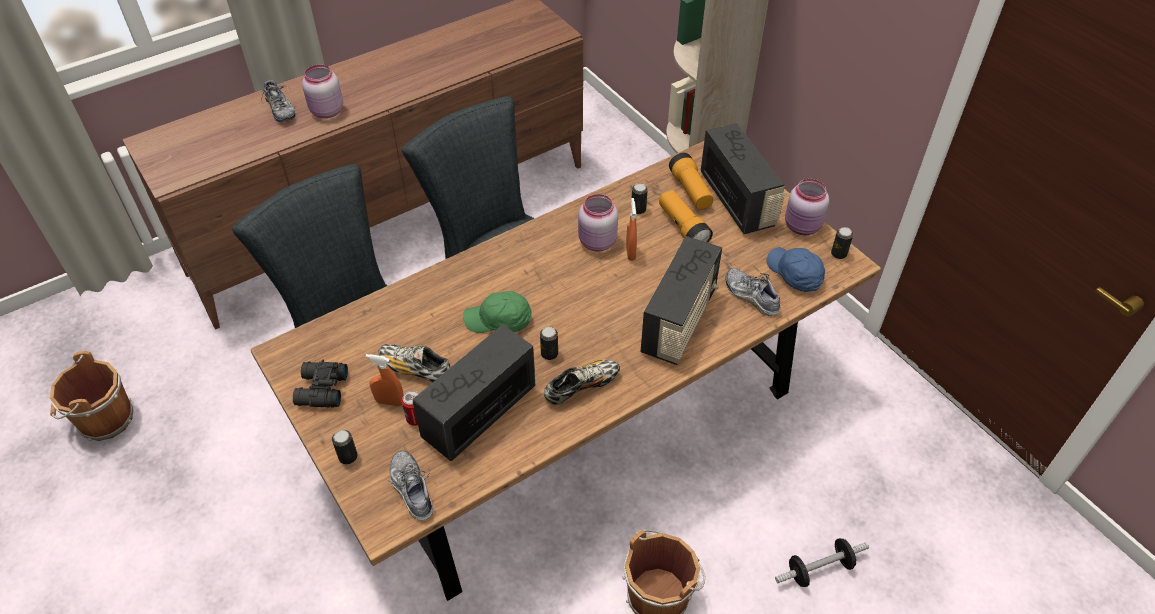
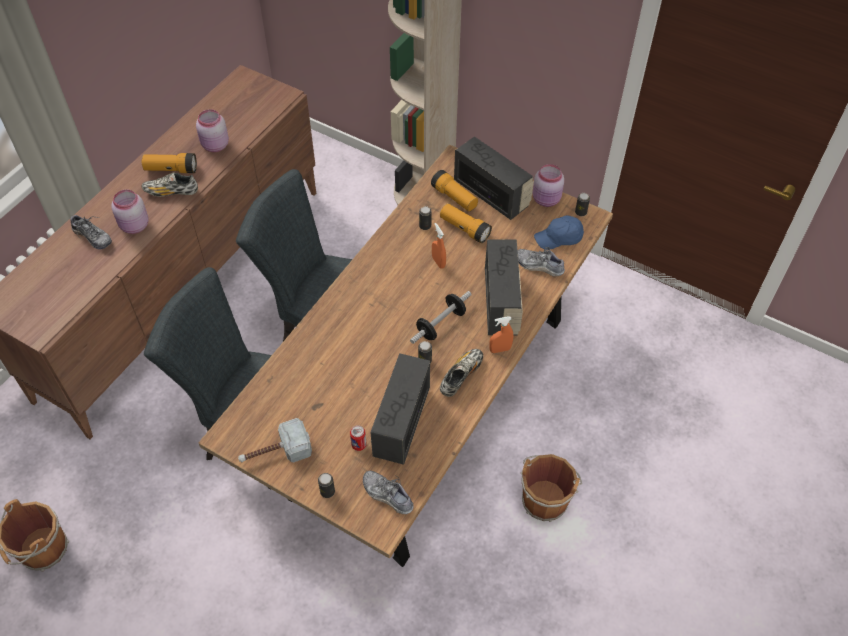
camera: 25 degrees left, 5 degrees up
(320, 390) = (275, 452): black binoculars -> hammer
(389, 402) = (332, 440): orange spray bottle -> orange spray bottle (500, 349)
(398, 70) = (171, 169): none -> flashlight
(416, 370) = (336, 409): shoe -> shoe (171, 192)
(499, 321) = (374, 349): green cap -> none
(596, 242) = (409, 263): pink jar -> pink jar (215, 146)
(794, 274) = (559, 238): blue cap -> blue cap turned 45 degrees counterclockwise
(819, 569) = (638, 437): dumbbell -> dumbbell (441, 324)

